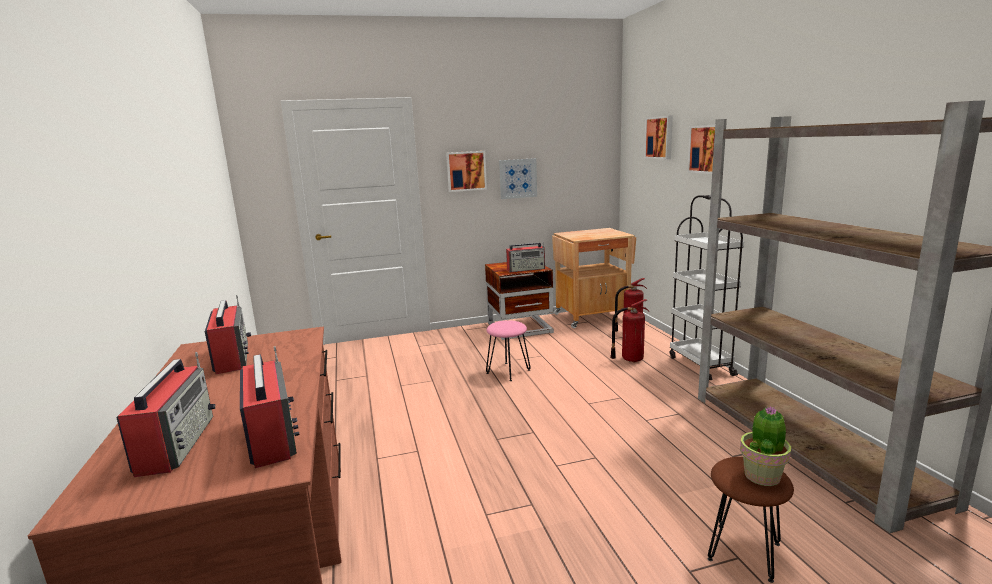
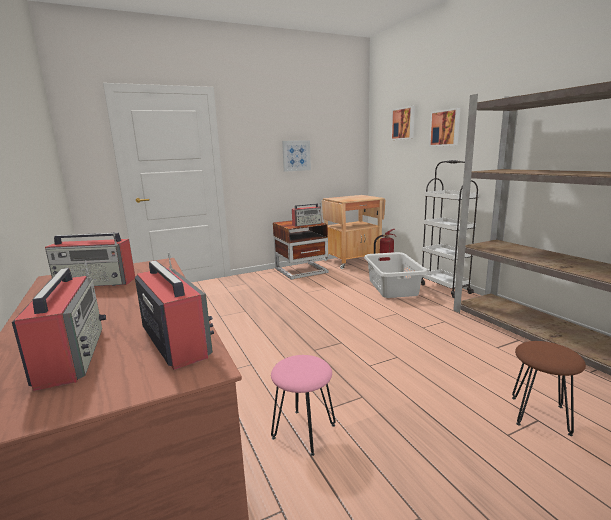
camera: 10 degrees left, 0 degrees up
(231, 357) = (96, 283): radio -> radio turned 120 degrees clockwise
(466, 171) = (257, 148): picture -> none
(508, 371) = (304, 301): pink stool -> pink stool (304, 431)
(630, 359) = (393, 287): fire extinguisher -> grey laundry basket
(762, 475) = (559, 352): potted plant -> none

